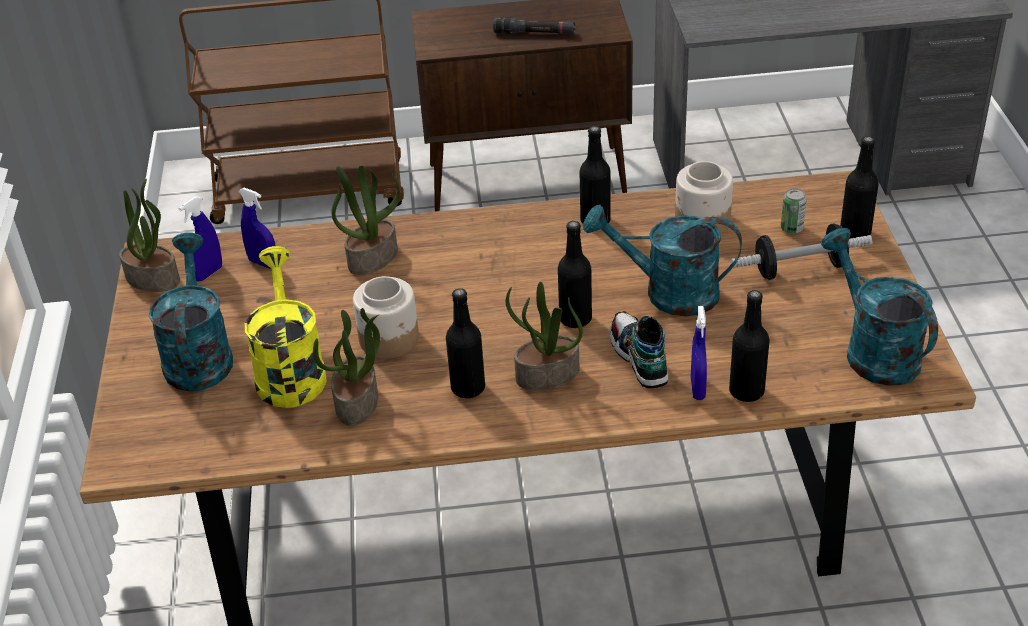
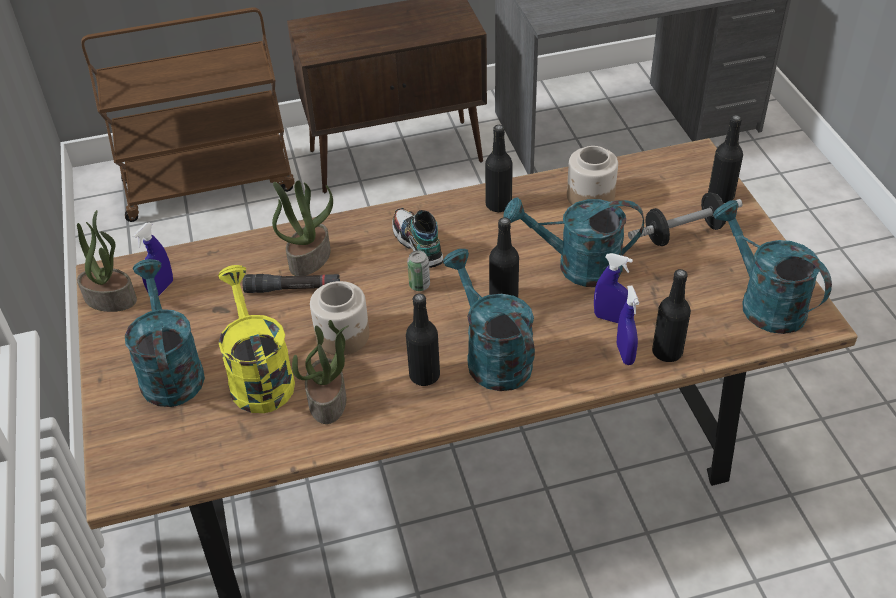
camera: 10 degrees left, 5 degrees up
(263, 263) = (210, 273): blue spray bottle -> blue spray bottle (610, 318)
(534, 33) = (400, 33): black flashlight -> black flashlight (293, 289)
(547, 376) = (491, 356): potted plant -> turquoise watering can
(638, 358) = (567, 330): shoe -> shoe (417, 244)
(791, 228) = (667, 197): can -> can (419, 285)

